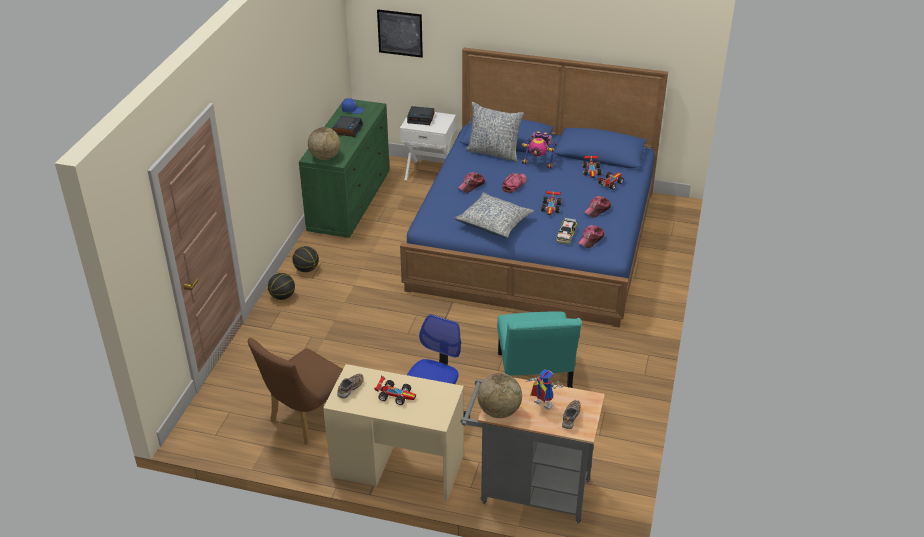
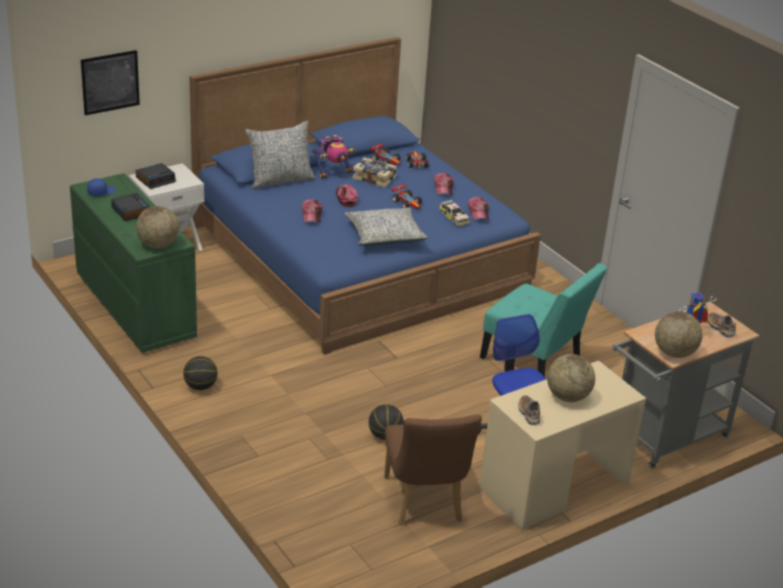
camera: 50 degrees left, 5 degrees down
(282, 296) = (220, 422): basketball -> basketball (384, 435)
(395, 395) = (567, 397): toy car -> globe
(559, 180) = (374, 178): none -> book

